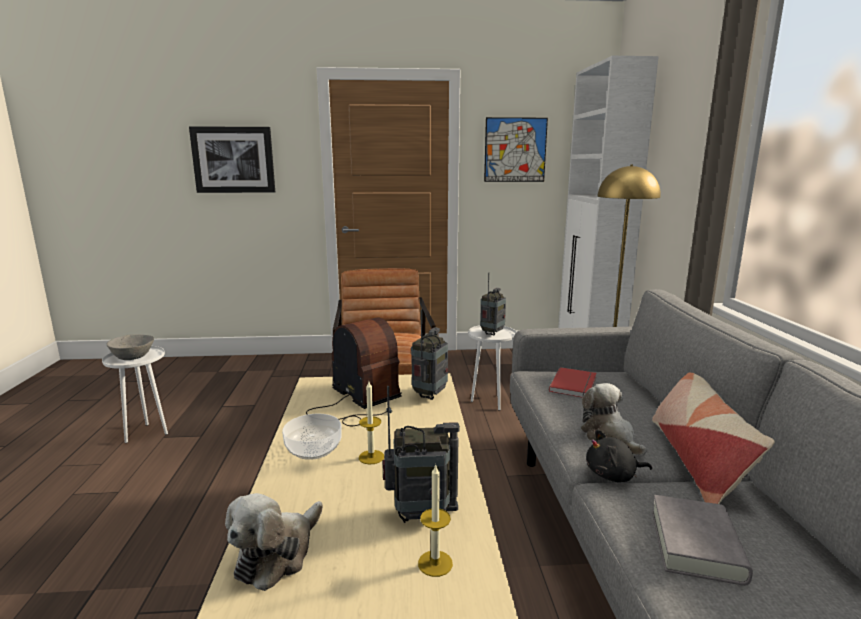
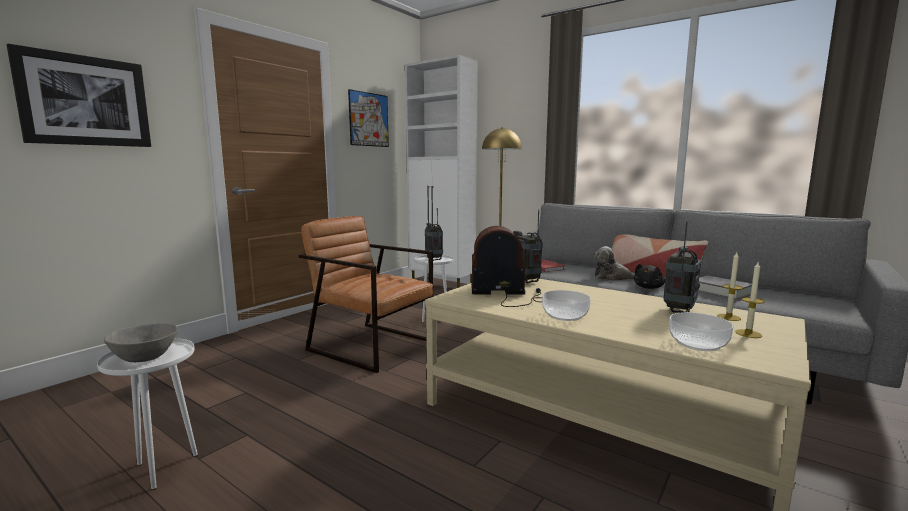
camera: 50 degrees left, 5 degrees down
(277, 554) = (697, 343): plush toy -> bowl
(371, 457) = (597, 306): candle -> candle (748, 334)

